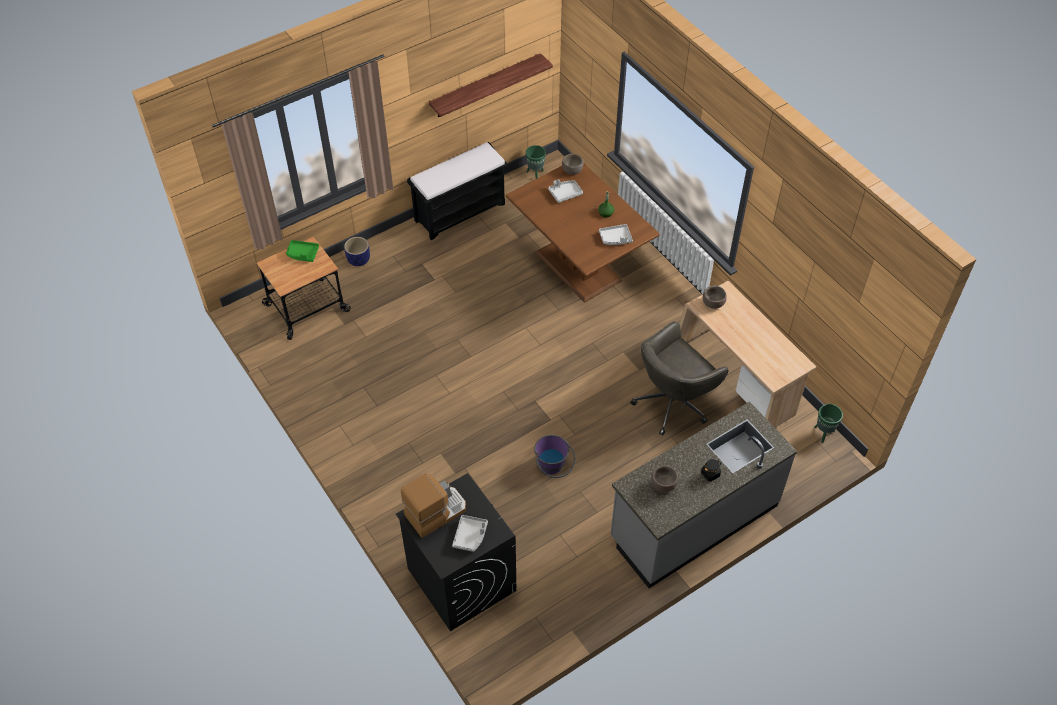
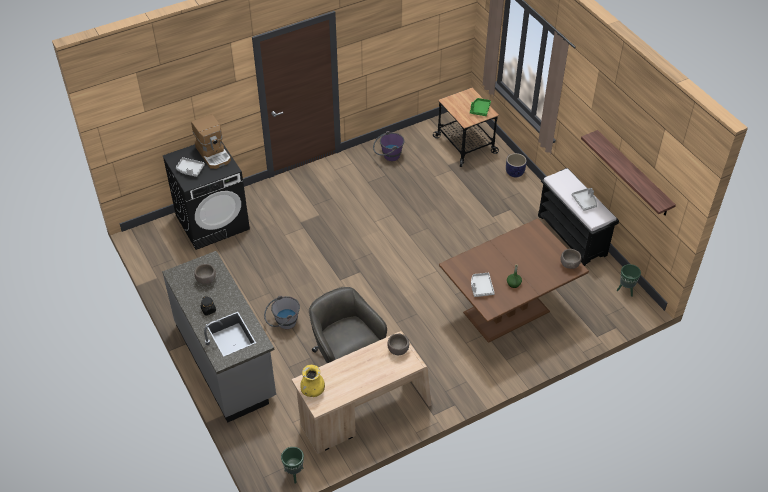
camera: 95 degrees right, 5 degrees down
(553, 468) = (293, 278): purple bucket -> purple bucket (388, 156)
(565, 193) = (539, 257): grey tray -> grey tray (585, 202)
(627, 470) = (283, 323): none -> grey bucket
(783, 371) = (313, 390): none -> yellow vase

